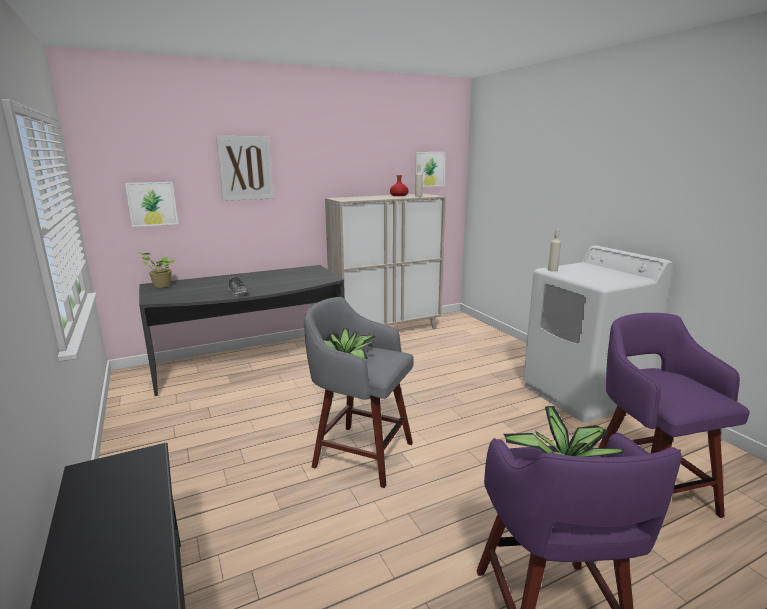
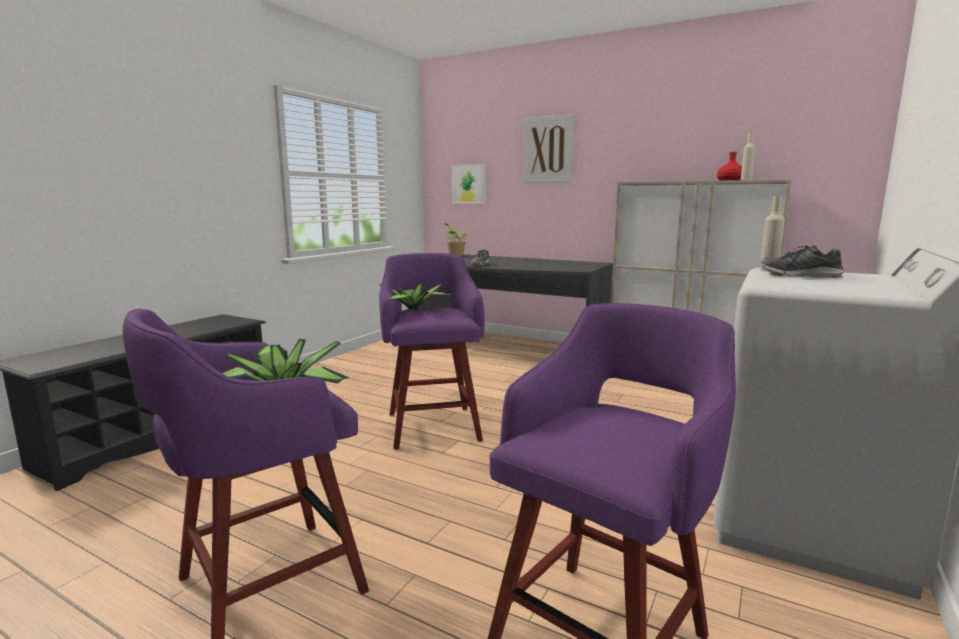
camera: 55 degrees right, 5 degrees down
(360, 453) = (433, 425): grey stool -> purple stool
(429, 169) = (805, 144): picture -> none
(576, 272) = (799, 276): none -> shoe

